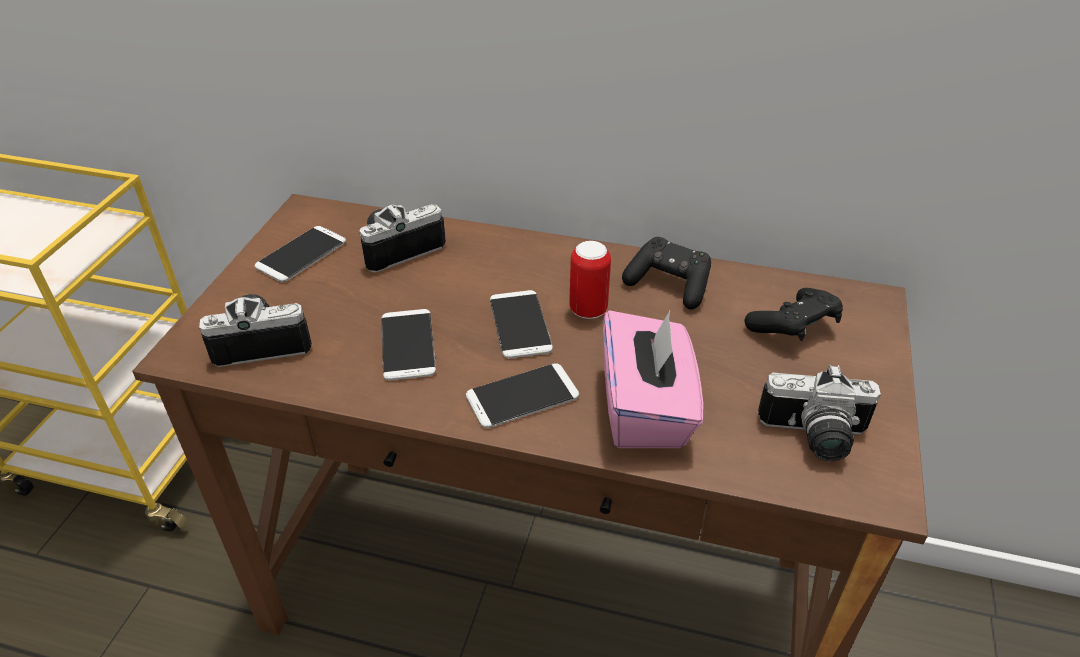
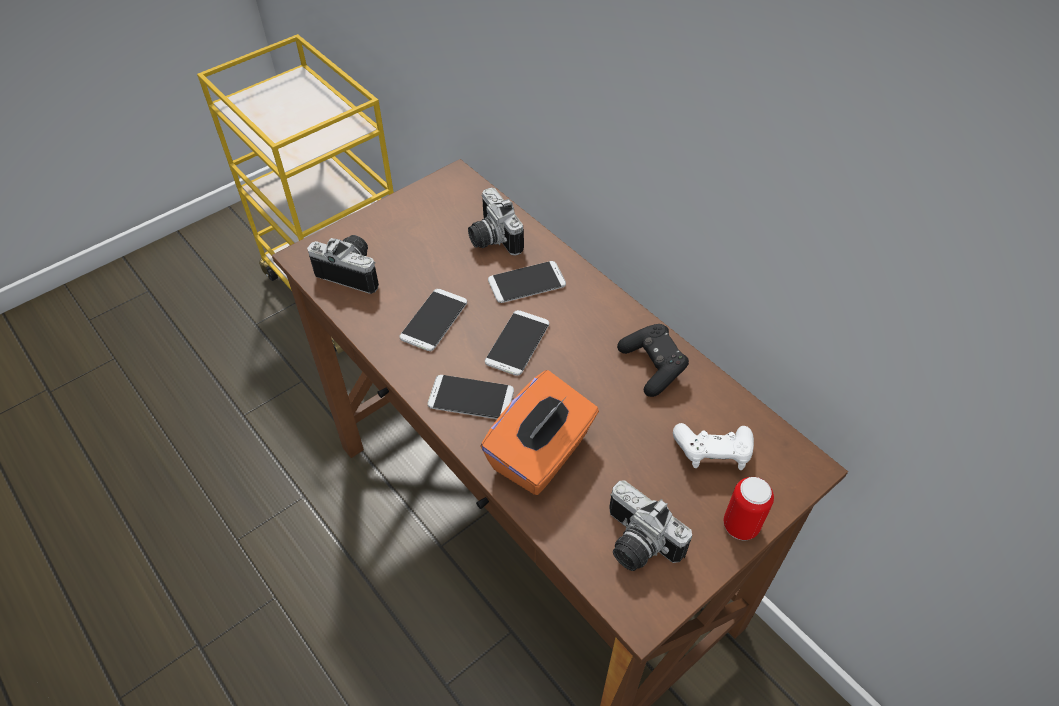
camera: 35 degrees right, 10 degrees up
(301, 254) = (426, 214): phone -> phone (527, 283)
(398, 247) = (491, 238): camera -> camera turned 120 degrees counterclockwise
(588, 309) = (574, 356): can -> can (740, 525)
(646, 409) = (541, 454): pink tissue box -> orange tissue box
(793, 328) = (712, 454): black game controller -> white game controller

